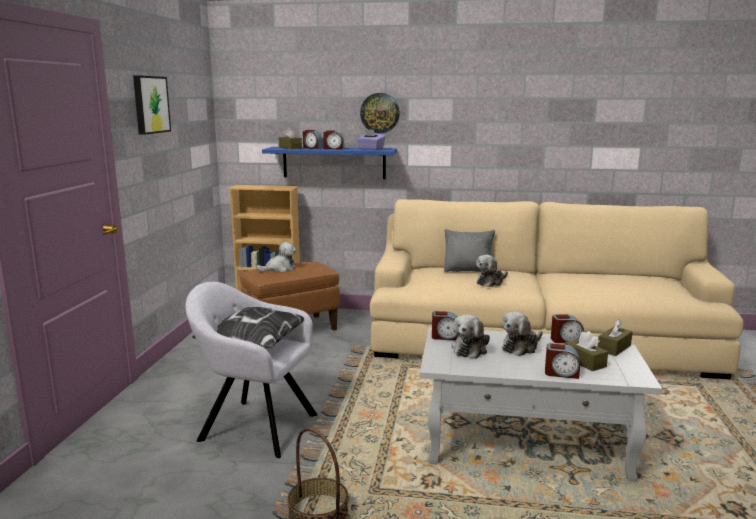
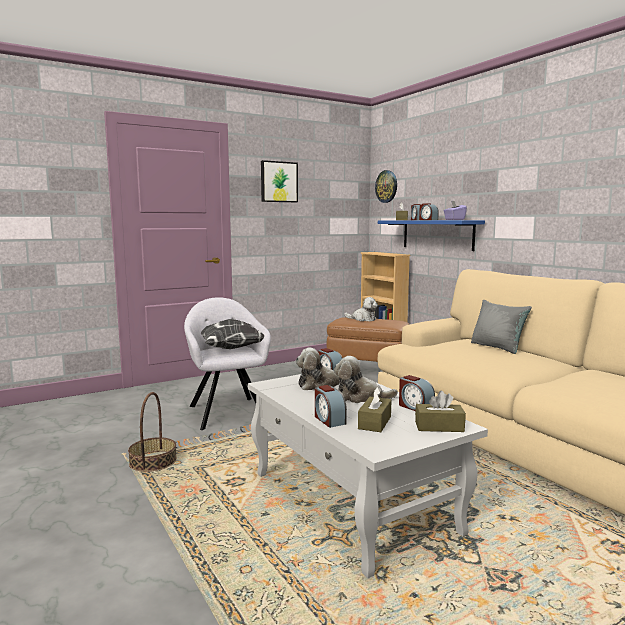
camera: 50 degrees right, 5 degrees down
(380, 113) = (473, 186): wall clock -> wall clock (386, 186)
(491, 282) = (491, 358): plush toy -> none

